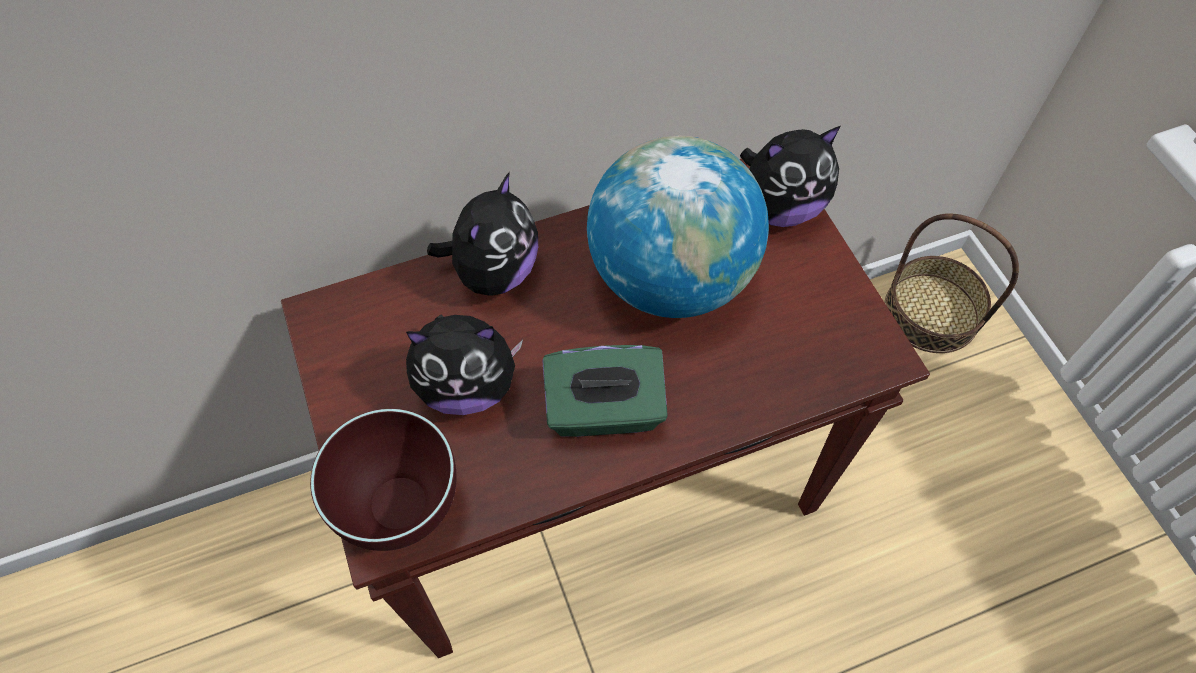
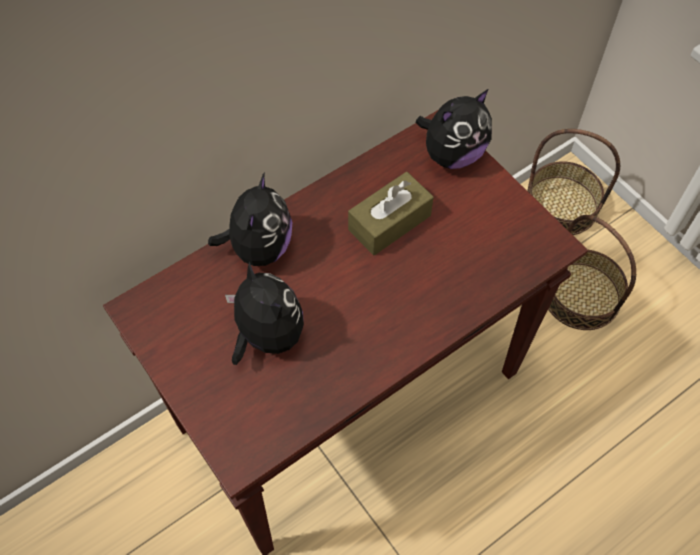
camera: 15 degrees left, 0 degrees up
(404, 506) = (248, 432): brown bowl -> none
(467, 386) = (267, 335): plush toy -> plush toy turned 105 degrees counterclockwise
(604, 411) = (371, 329): green tissue box -> none
(671, 277) = (389, 222): globe -> brown tissue box
(928, 432) = (581, 296): none -> basket

